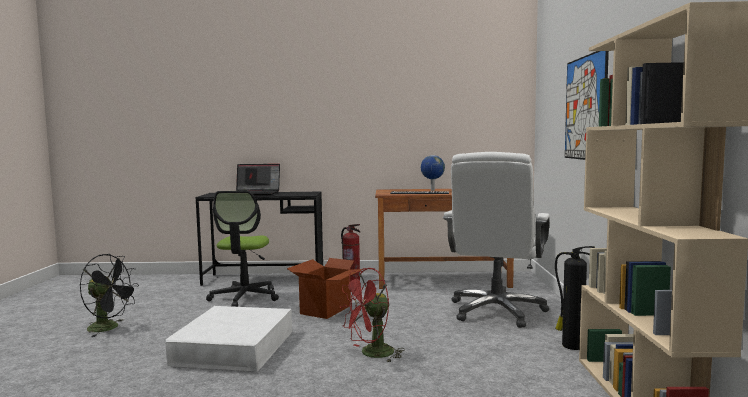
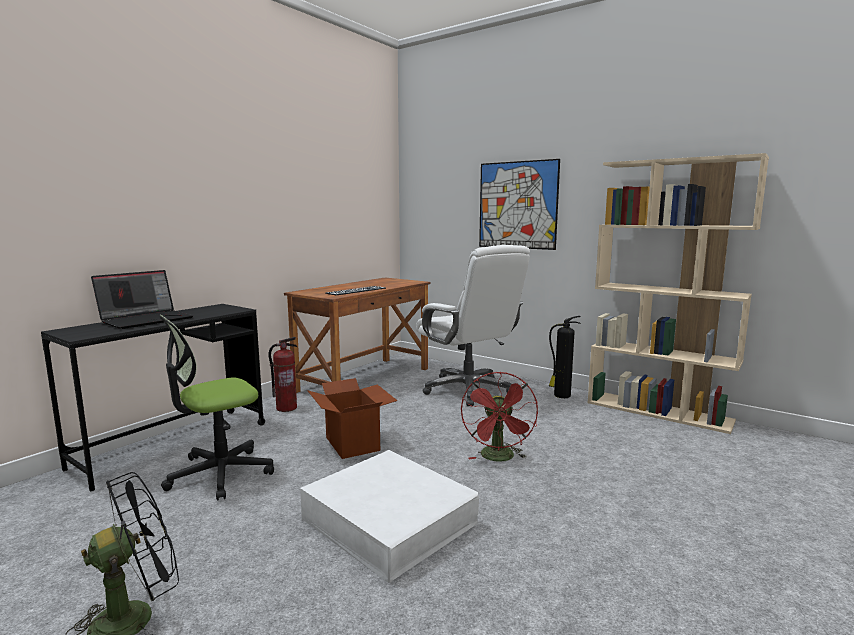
camera: 55 degrees left, 5 degrees up
(244, 297) = (220, 474): office chair -> office chair turned 105 degrees clockwise
(432, 190) = (349, 287): globe -> none

